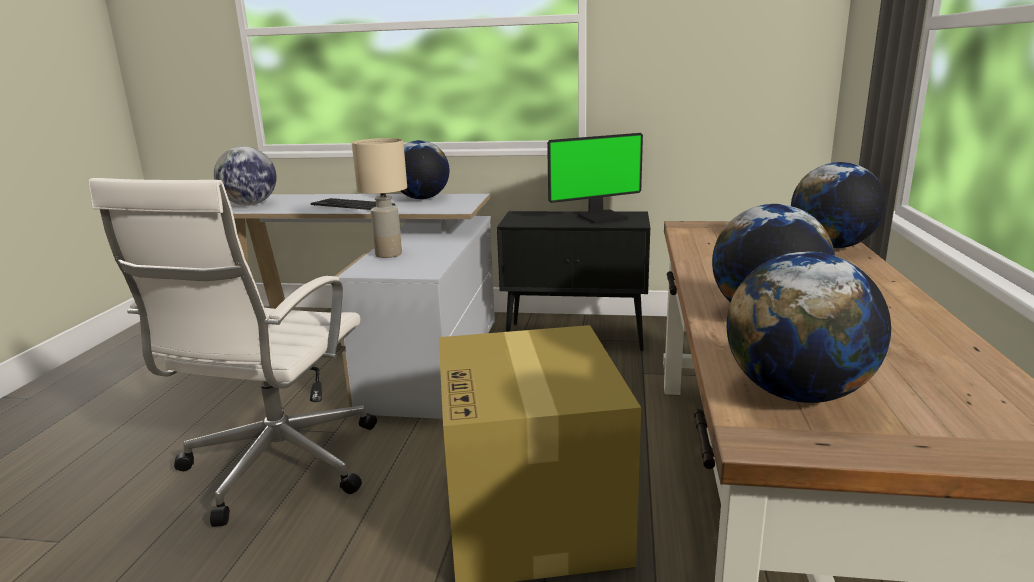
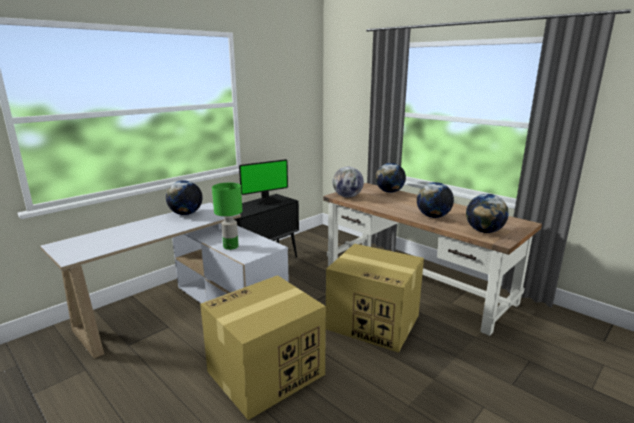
camera: 55 degrees left, 0 degrees up
(250, 204) = (81, 249): globe -> globe (347, 196)
(277, 467) = (265, 374): white office chair -> cardboard box
(353, 205) = (160, 228): keyboard -> none
(389, 254) = (231, 246): beige table lamp -> green table lamp
(601, 217) = (268, 201): monitor -> monitor turned 45 degrees clockwise

